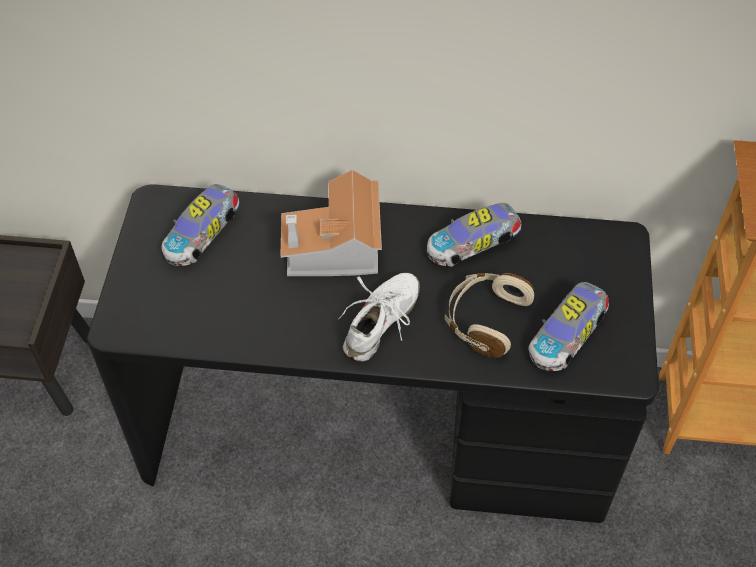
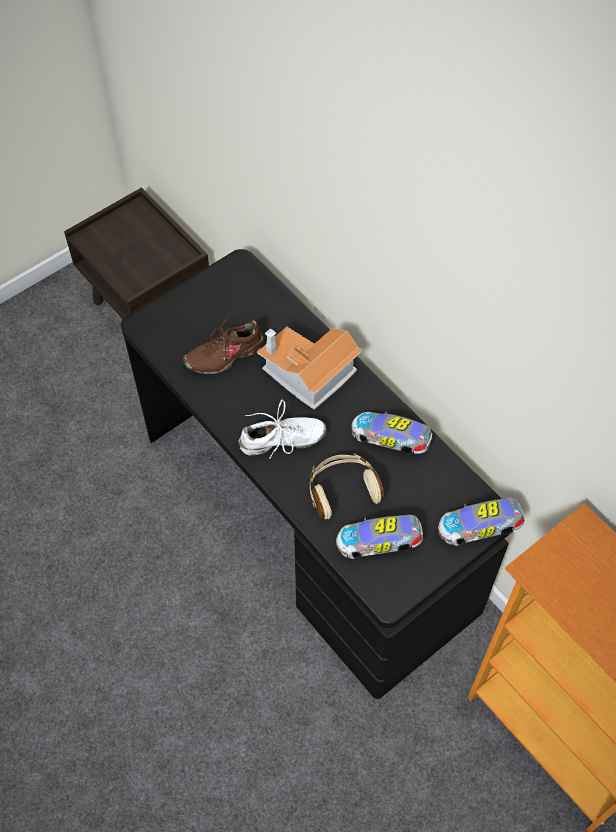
camera: 45 degrees right, 5 degrees up
(203, 234) = (245, 305): toy car -> toy car (480, 526)
(235, 291) = (225, 354): none -> brown shoe

